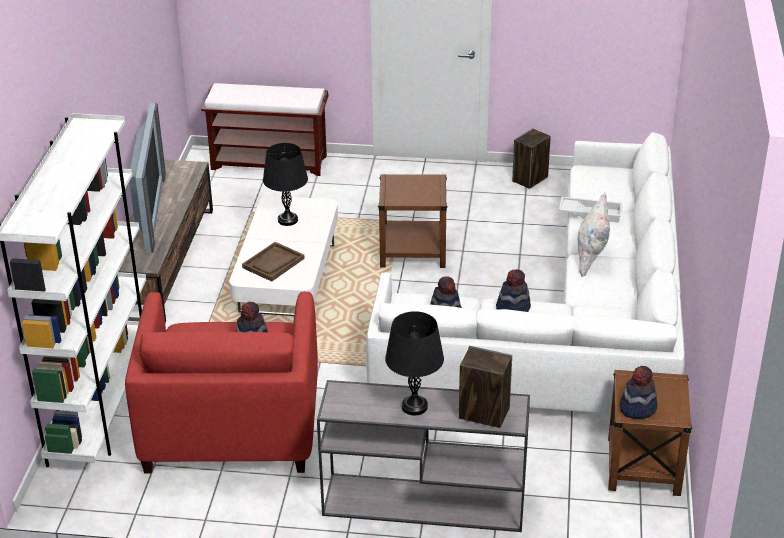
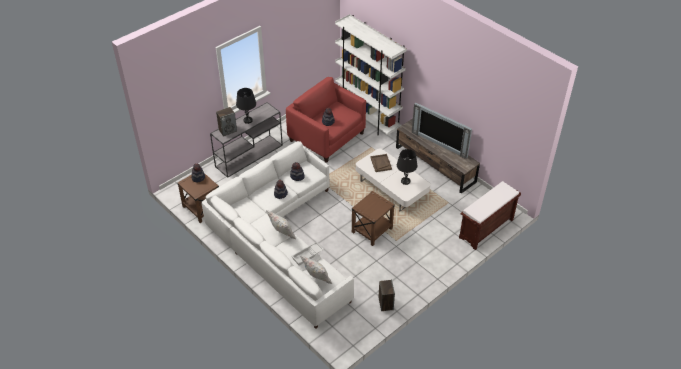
camera: 130 degrees right, 10 degrees up
(616, 185) = (316, 279): none -> white pillow

